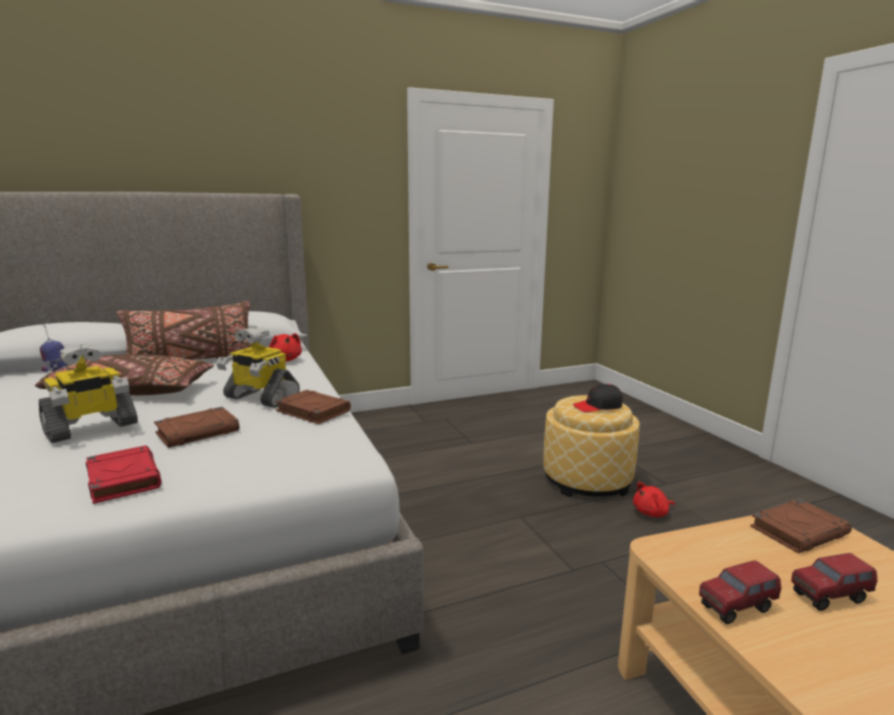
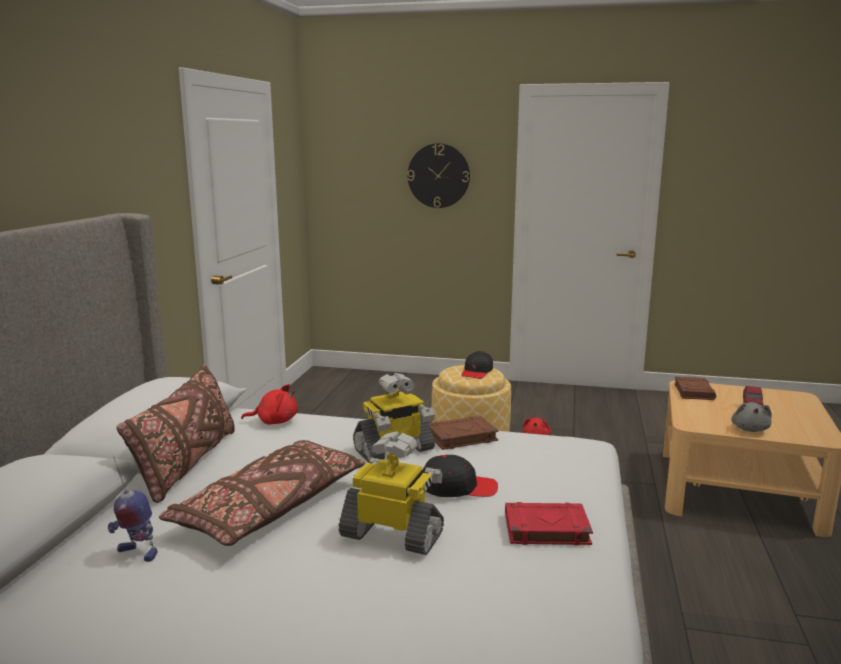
camera: 55 degrees left, 0 degrees up
(91, 428) = (393, 534): toy robot -> toy robot turned 60 degrees counterclockwise
(198, 432) = (458, 488): brown book -> black cap
(717, 190) = (438, 175): none -> wall clock
(737, 608) = (750, 429): toy truck -> grey plush toy

